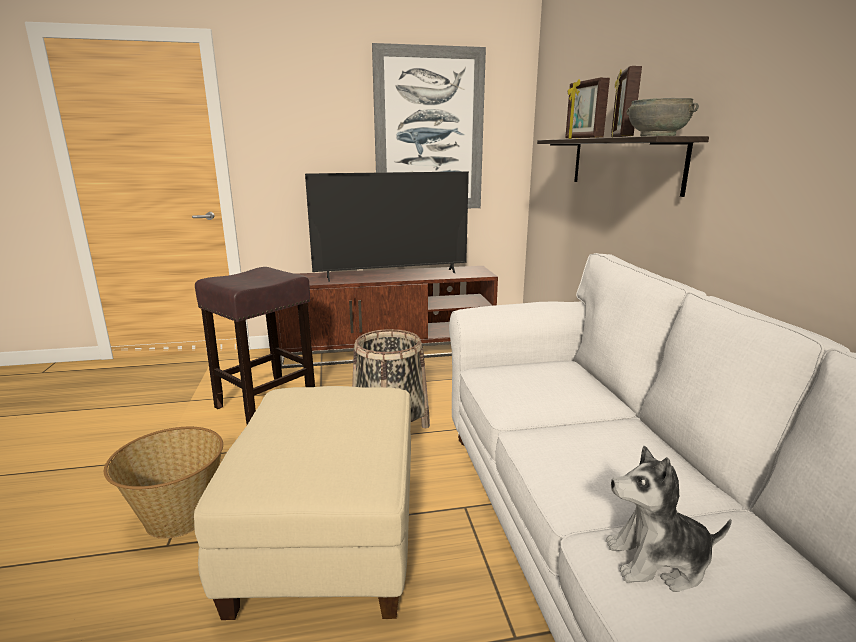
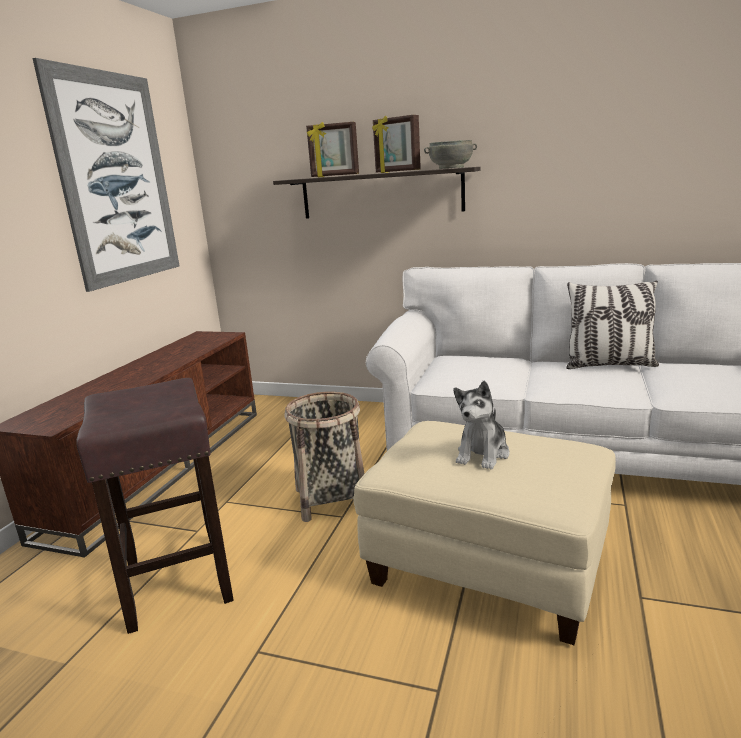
camera: 60 degrees left, 0 degrees up
(178, 516) = (386, 680): basket -> none
(392, 275) = (148, 368): television -> none
(658, 561) = (691, 385): plush toy -> plush toy (483, 454)
(680, 473) = (609, 365): none -> pillow

